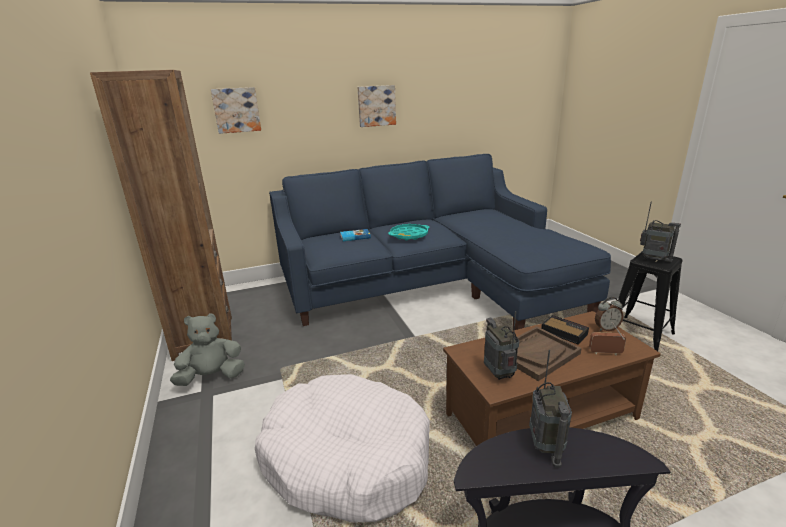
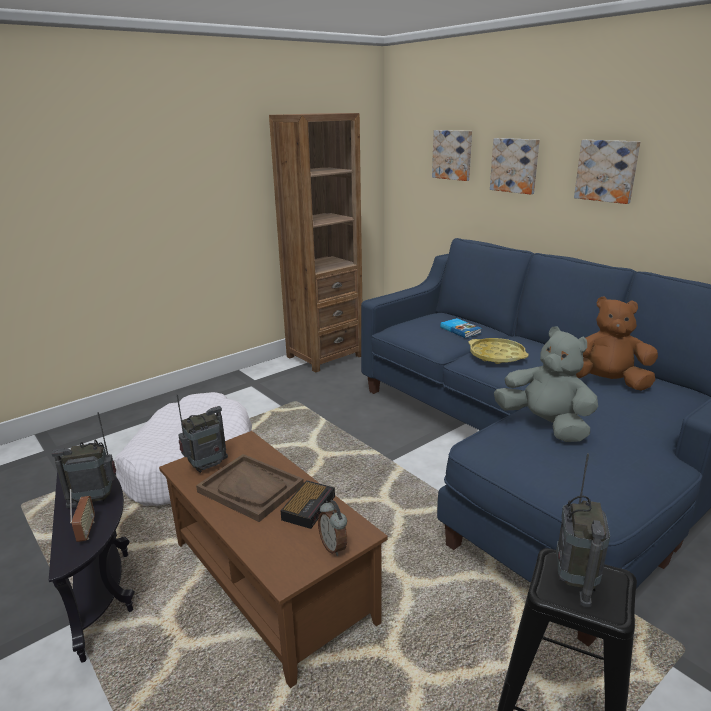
camera: 70 degrees right, 0 degrees up
(212, 377) = (273, 378): grey plush toy -> grey plush toy (545, 425)
(304, 111) = (515, 165): none -> picture
(409, 235) = (496, 355): turquoise tray -> yellow tray
(470, 219) = (606, 383): none -> brown plush toy
(605, 353) = (265, 543): radio -> radio (86, 531)

